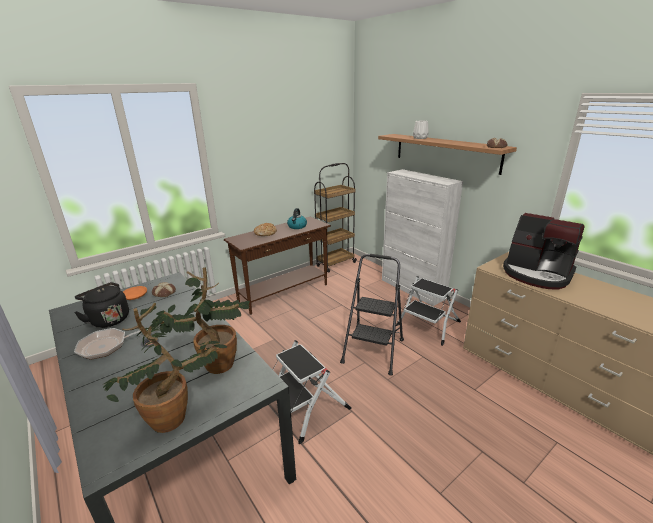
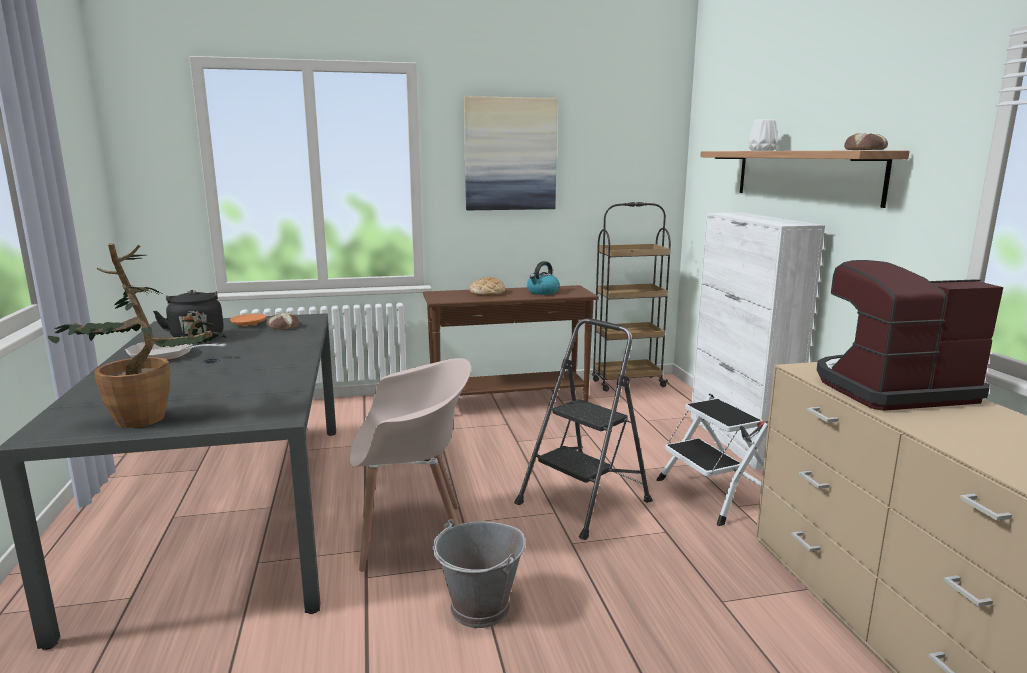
camera: 25 degrees right, 10 degrees down
(213, 363) = (248, 389): potted plant -> none
(261, 141) = (510, 154): none -> picture
(307, 406) = (415, 538): step ladder -> beige chair
(377, 439) = (480, 608): none -> grey bucket
(537, 274) = (890, 389): coffee machine -> coffee machine turned 105 degrees clockwise

